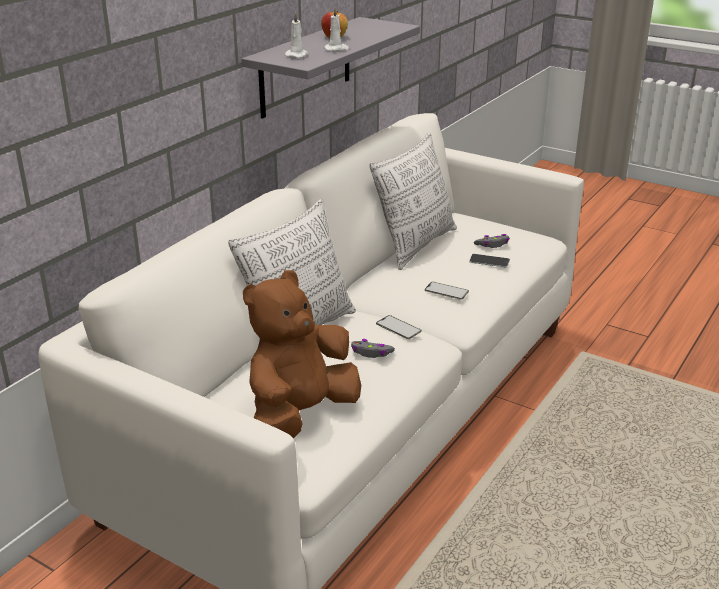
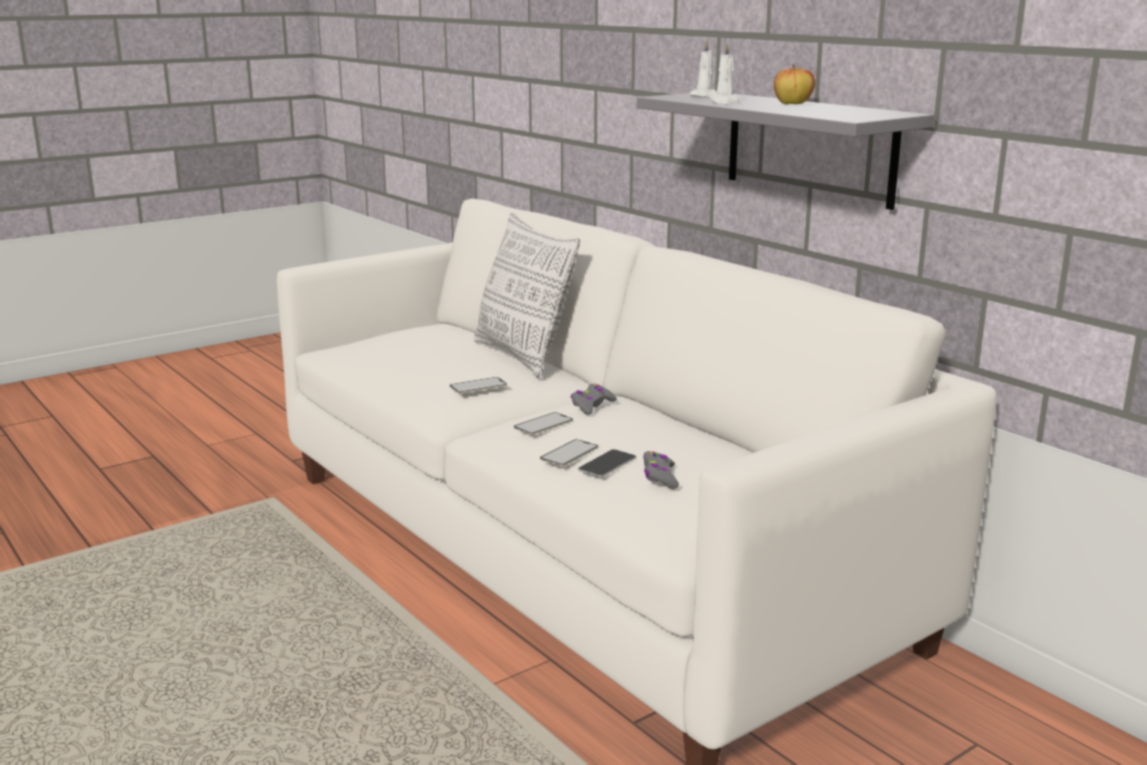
camera: 110 degrees right, 10 degrees down
(300, 415) = (388, 345): brown plush toy -> none
(371, 353) = (442, 369): grey game controller -> grey game controller (592, 405)
(415, 245) = (699, 434): pillow -> none
(483, 275) = (569, 453): none -> phone

